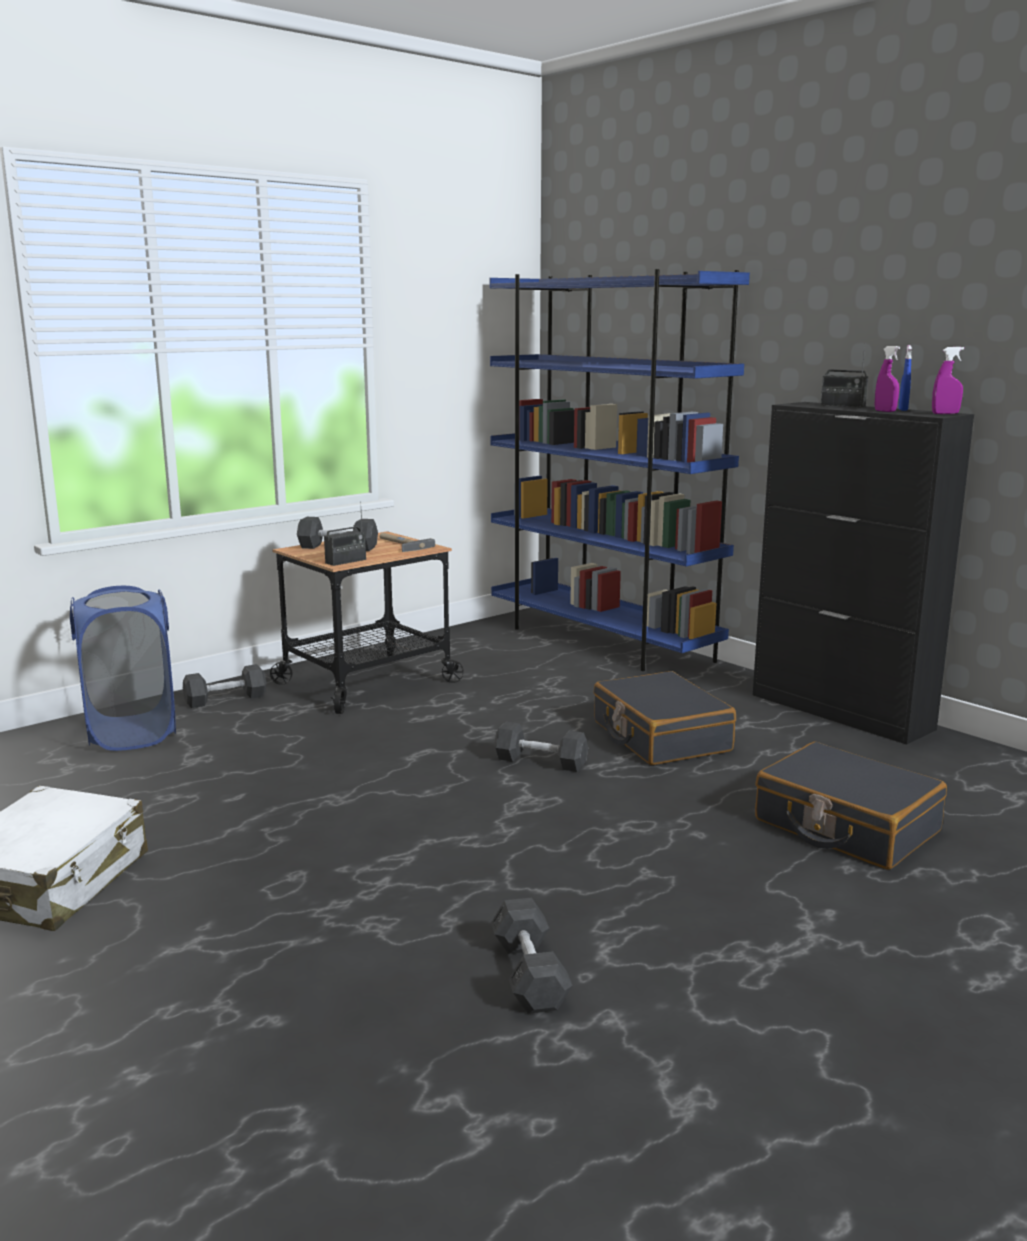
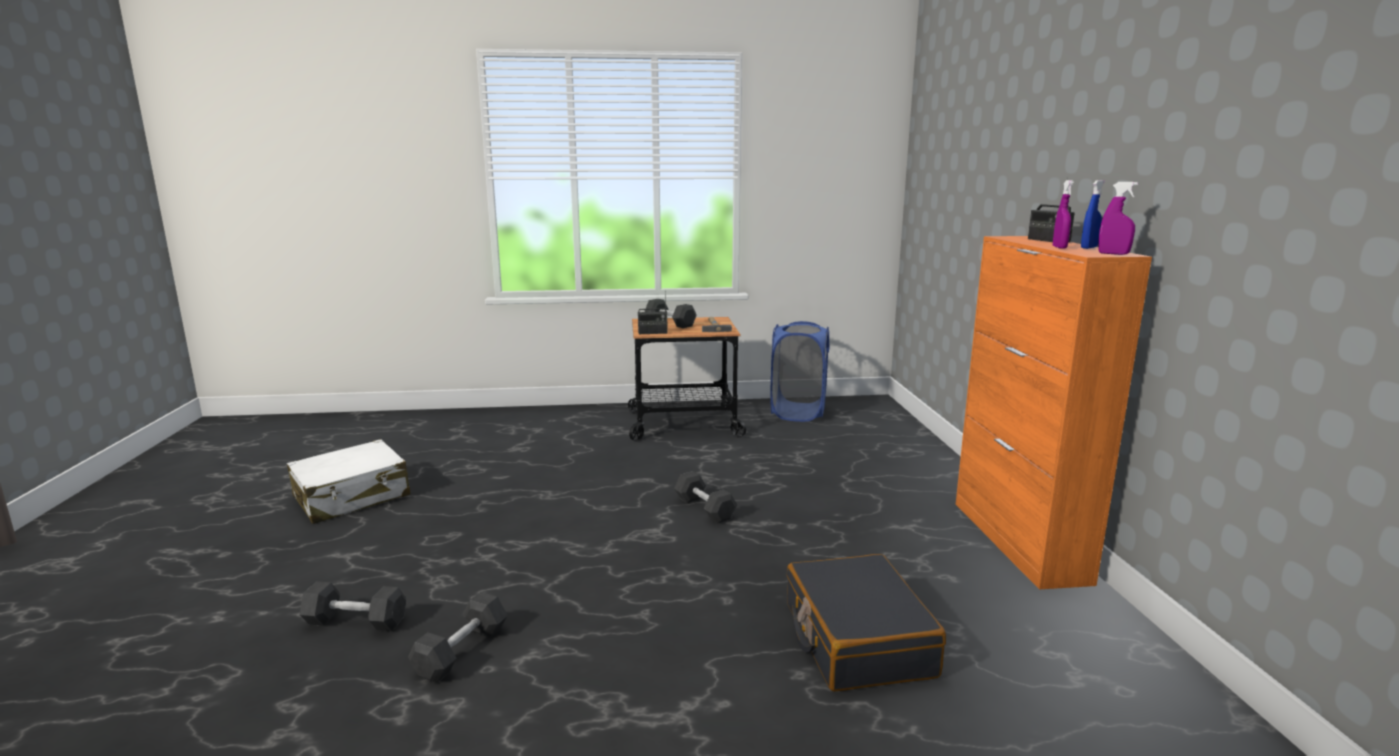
camera: 35 degrees right, 0 degrees up
(131, 733) = (514, 424): blue laundry basket -> blue laundry basket (798, 412)
(226, 699) = (589, 416): grey dumbbell -> grey dumbbell (356, 621)
(602, 641) = (894, 431): blue bookcase -> none
(660, 736) = (821, 516): black suitcase -> none
(841, 712) = (1018, 541): black cabinet -> orange cabinet

